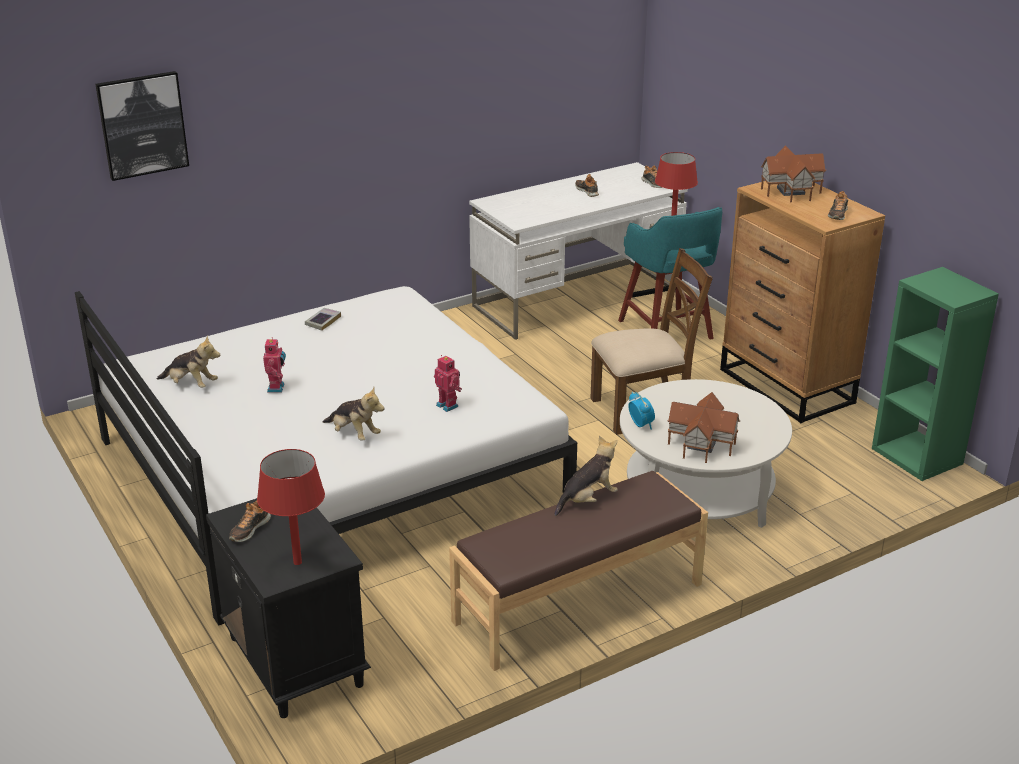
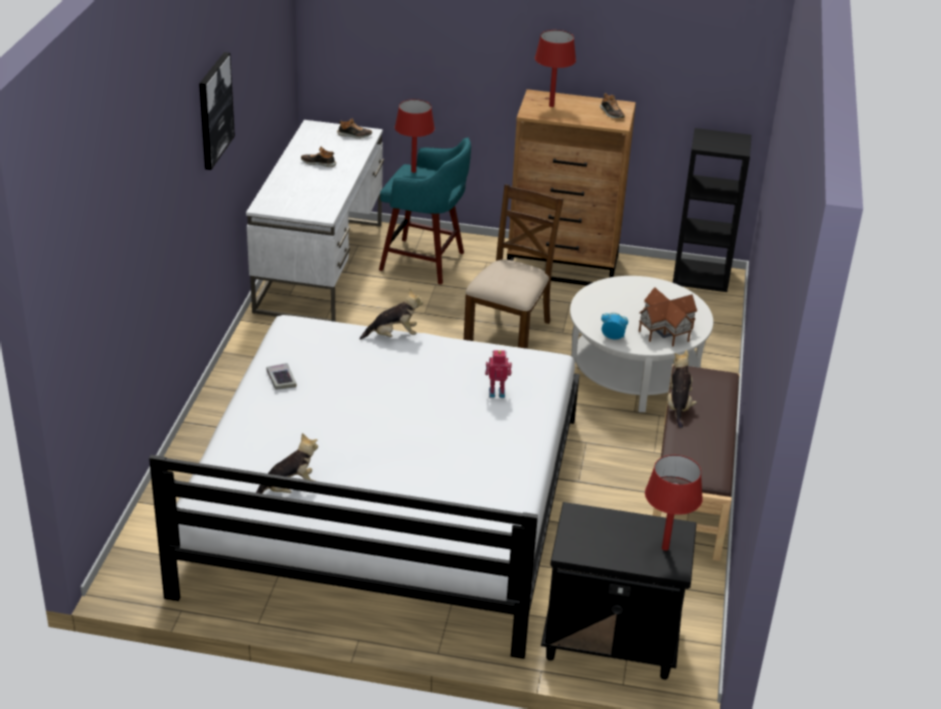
camera: 50 degrees left, 5 degrees up
(142, 125) = (103, 258): picture -> picture (214, 110)
(249, 529) = (597, 550): shoe -> none
(277, 388) = (360, 451): toy robot -> none
(354, 434) = (479, 451): plush toy -> plush toy (393, 335)
(789, 191) = (551, 105): toy house -> red table lamp
(918, 456) = (701, 276): green bookcase -> black bookcase

